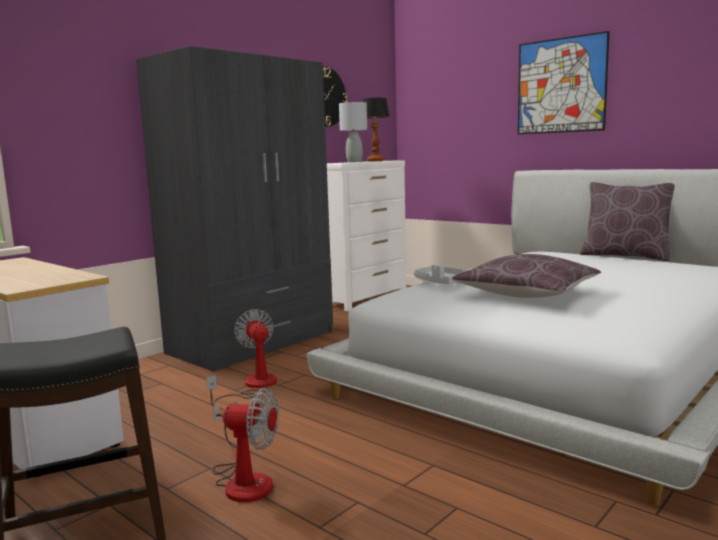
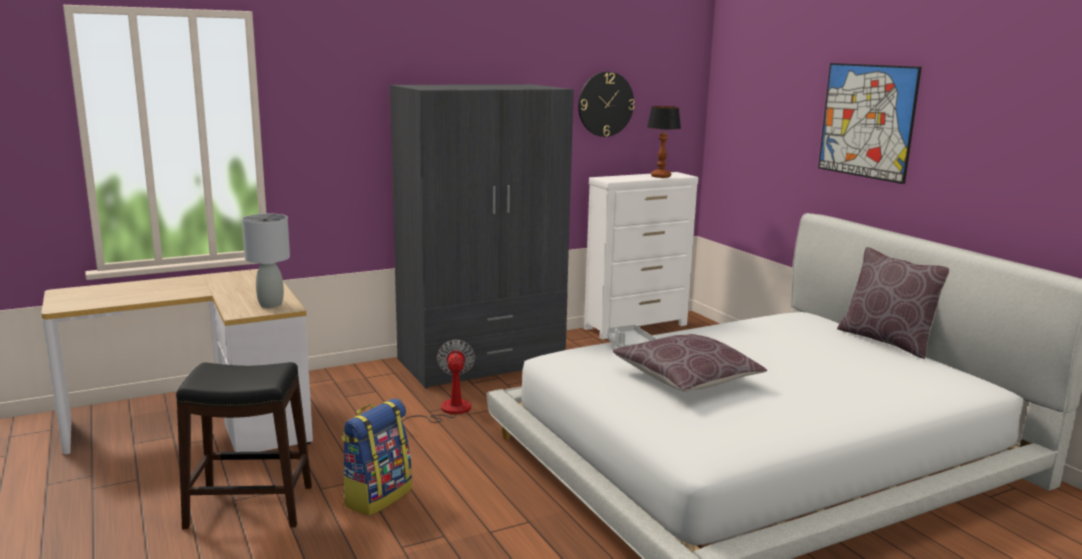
camera: 20 degrees right, 5 degrees up
(244, 480) = (377, 496): fan -> backpack
(354, 162) = (630, 179): grey table lamp -> grey table lamp (271, 305)

